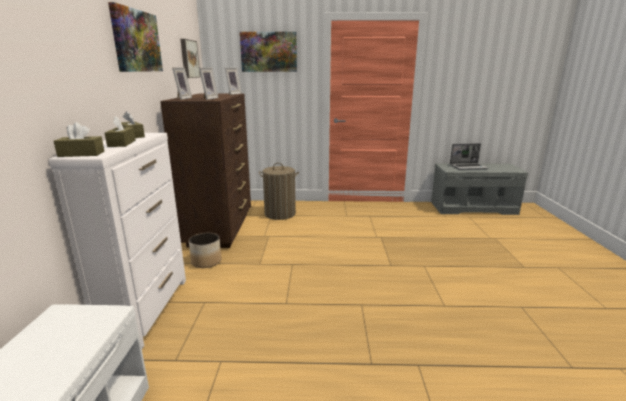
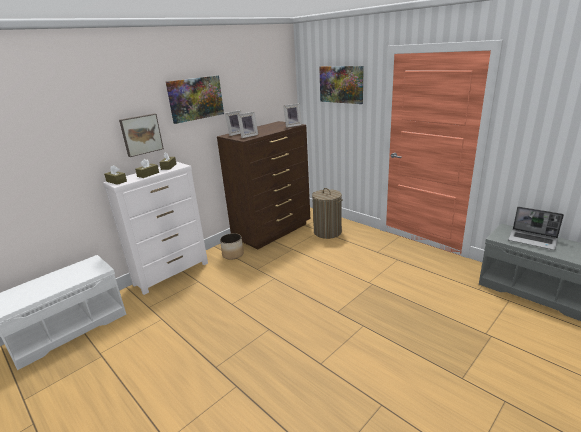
camera: 45 degrees right, 5 degrees up
(188, 59) = (270, 94): picture -> picture (141, 134)

